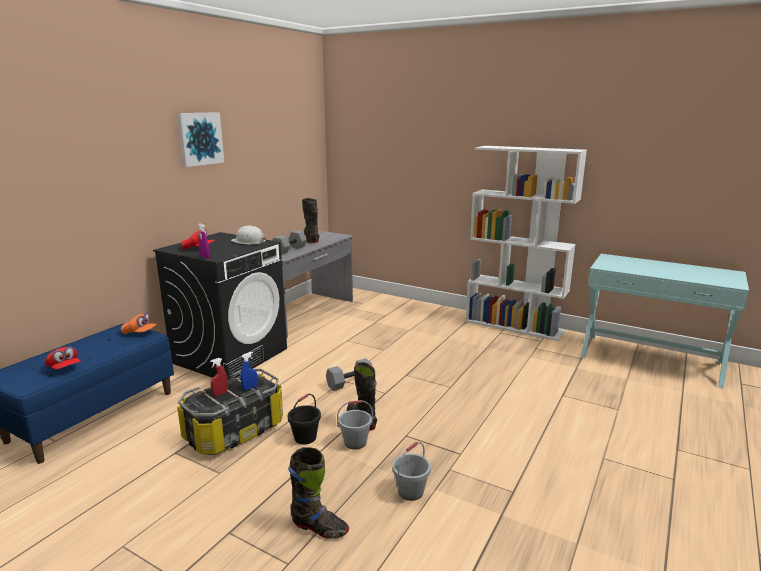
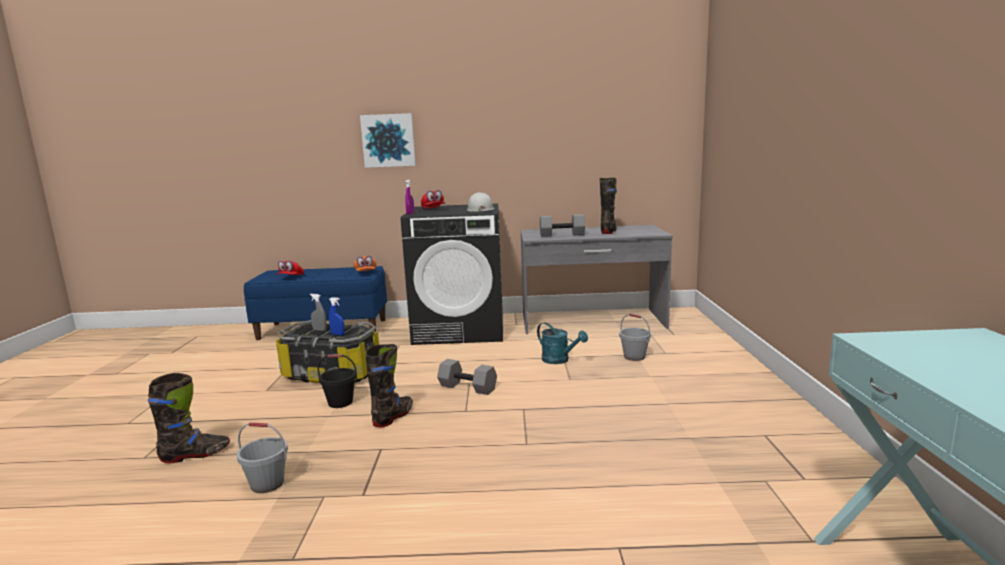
camera: 60 degrees right, 5 degrees down
(200, 139) = (484, 103): picture -> picture (388, 140)
(220, 394) = (319, 330): red spray bottle -> grey spray bottle
(319, 528) = (195, 455): black boot -> black boot turned 105 degrees counterclockwise
(350, 343) = (559, 360): none -> turquoise watering can
(355, 442) = (347, 427): grey bucket -> grey bucket (634, 357)
(514, 326) = (816, 440): white bookcase -> none

